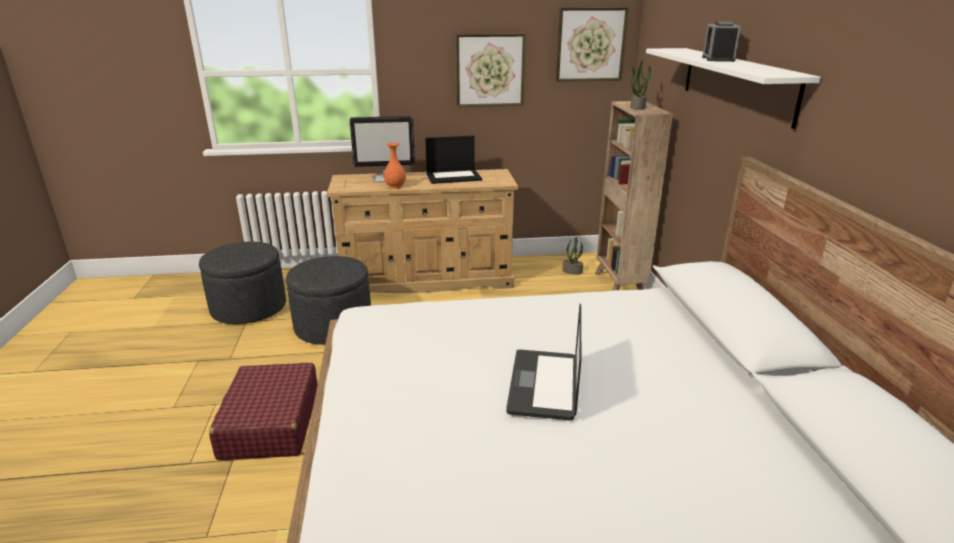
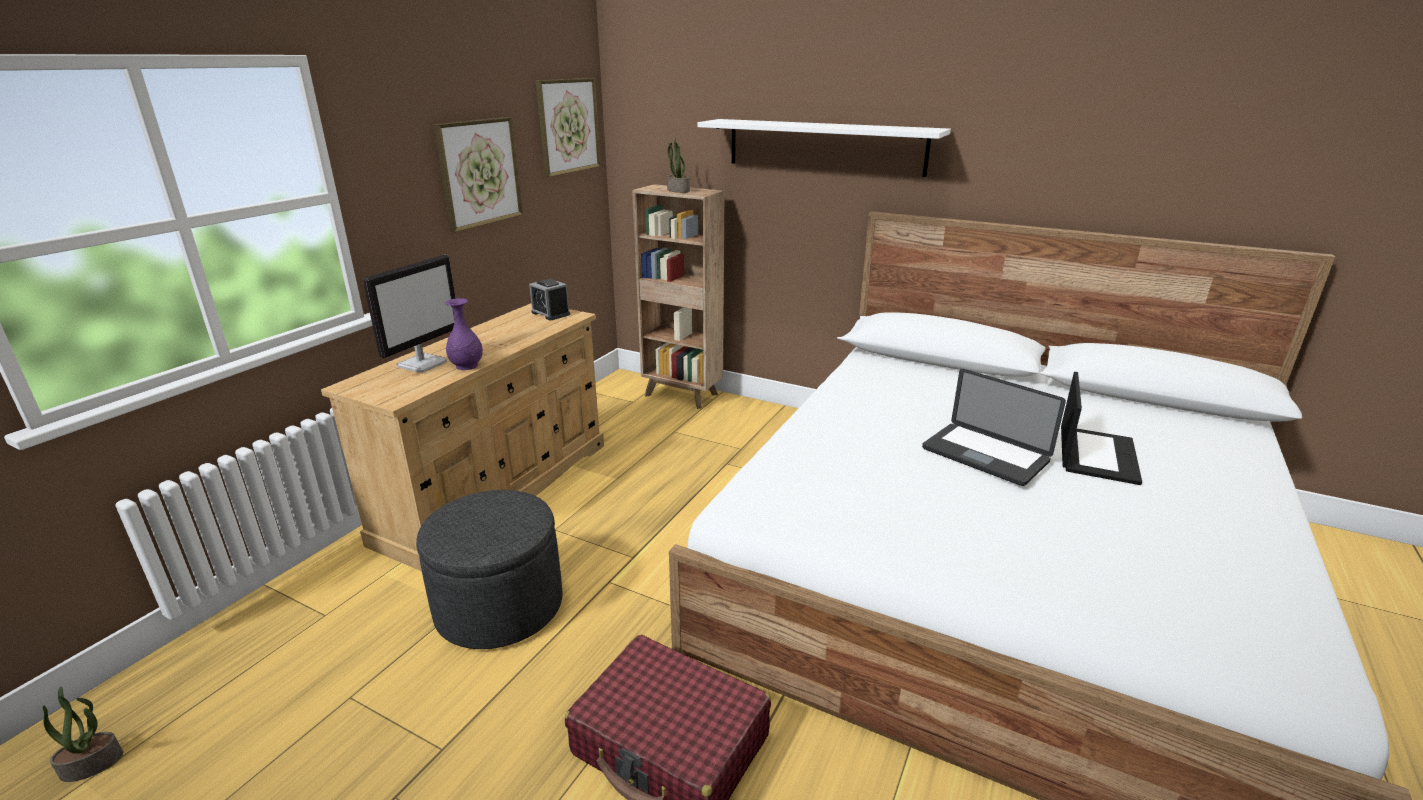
camera: 55 degrees left, 0 degrees up
(249, 308) = (309, 682): grey ottoman -> none
(395, 186) = (466, 366): orange vase -> purple vase
(454, 176) = (501, 329): laptop -> laptop (1096, 454)
(572, 271) = (622, 403): potted plant -> potted plant (93, 764)
(718, 59) = (817, 124): alarm clock -> alarm clock (550, 313)

